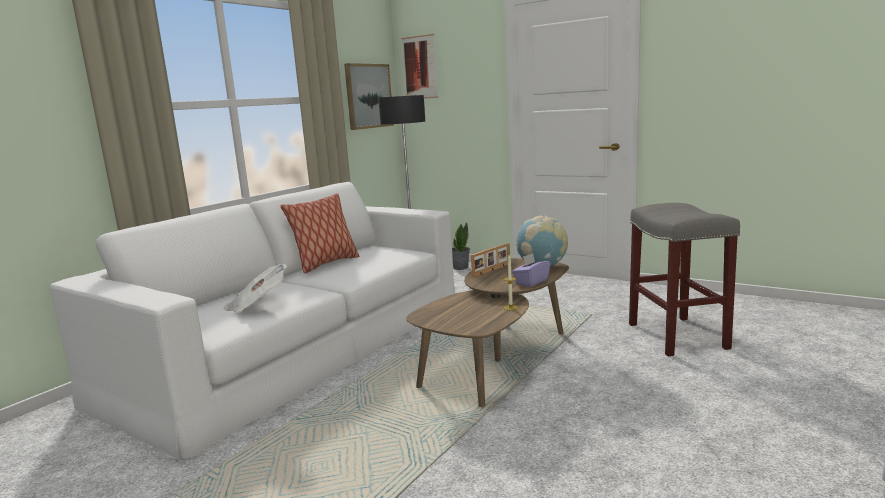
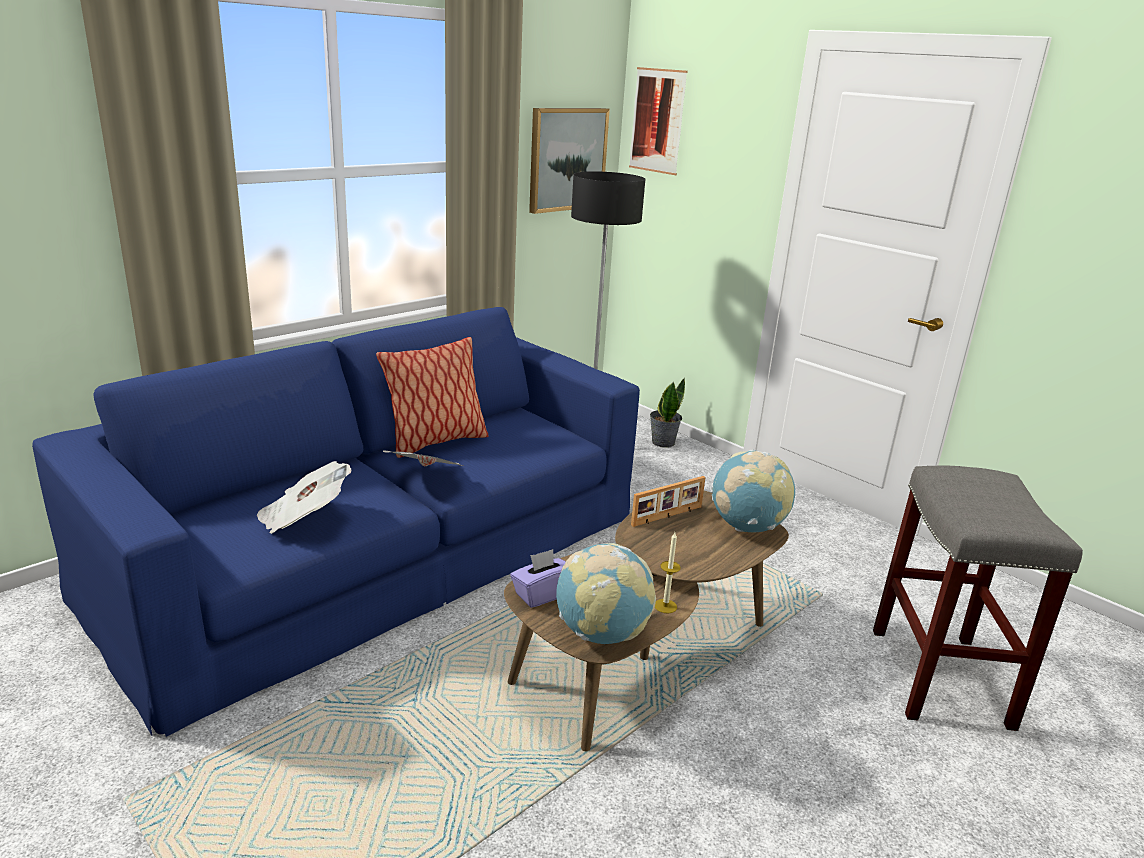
camera: 10 degrees right, 10 degrees up
(298, 346) = (379, 551): white sofa -> blue sofa
(330, 278) = (427, 478): none -> newspaper
(478, 324) = (601, 633): none -> globe
(531, 282) = (714, 562): purple tissue box -> purple tissue box (542, 594)

